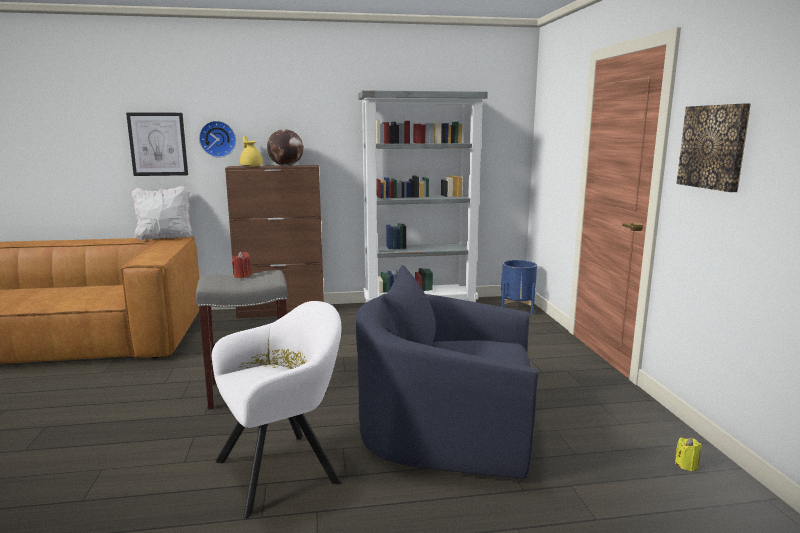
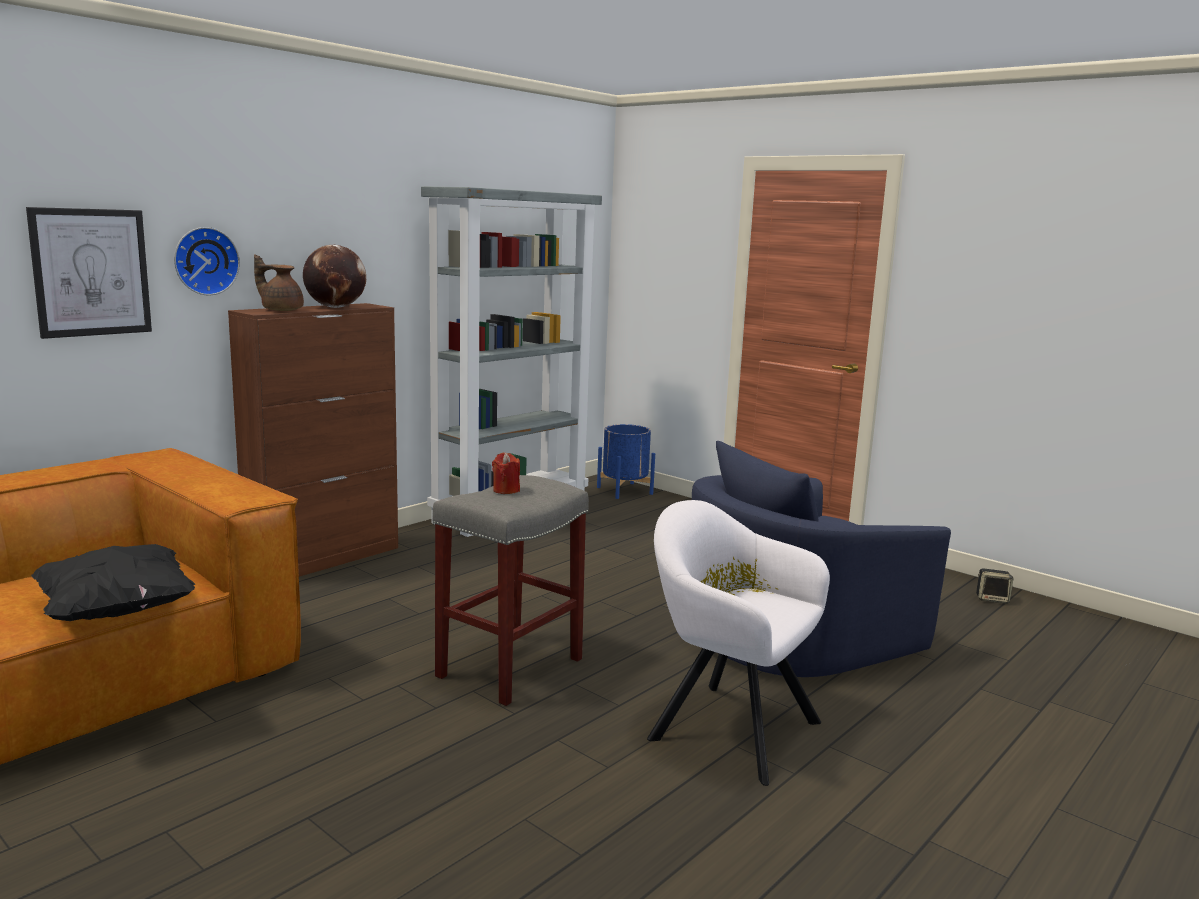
camera: 40 degrees left, 0 degrees up
(73, 305) = (117, 611): none -> black pillow
(165, 238) = (124, 458): white pillow -> none
(251, 166) = (281, 310): yellow teapot -> brown teapot
(284, 469) = (726, 726): white armchair -> white armchair turned 75 degrees counterclockwise
(686, 465) = (992, 599): yellow candle -> speaker
(713, 147) = (965, 283): picture -> none

